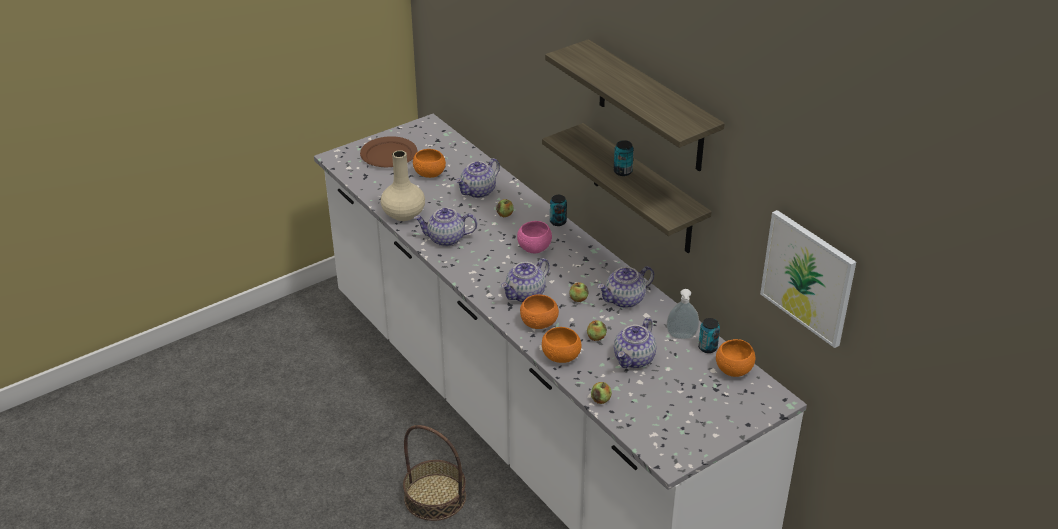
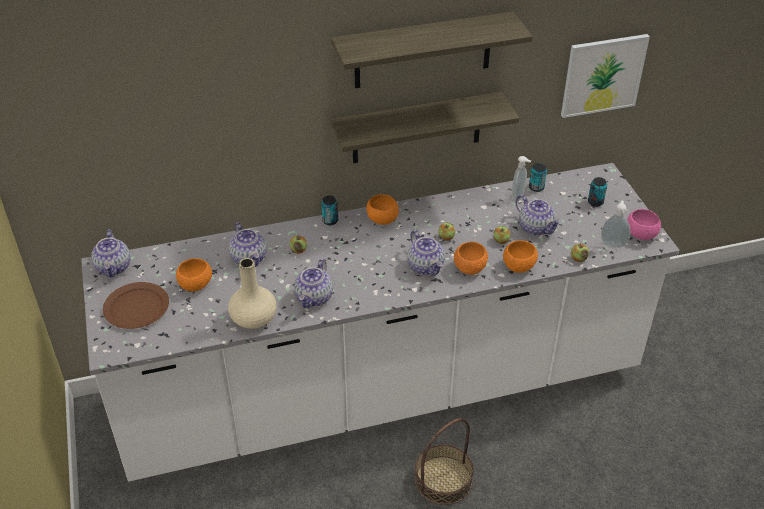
camera: 70 degrees left, 5 degrees up
(534, 248) = (361, 244): pink bowl -> pink bowl (641, 235)
(622, 171) = (423, 117): can -> can (595, 202)
(624, 300) = (460, 212): teapot -> teapot (114, 267)
(644, 424) = (613, 243): none -> soap dispenser
(734, 370) = (566, 183): orange bowl -> orange bowl (382, 220)

